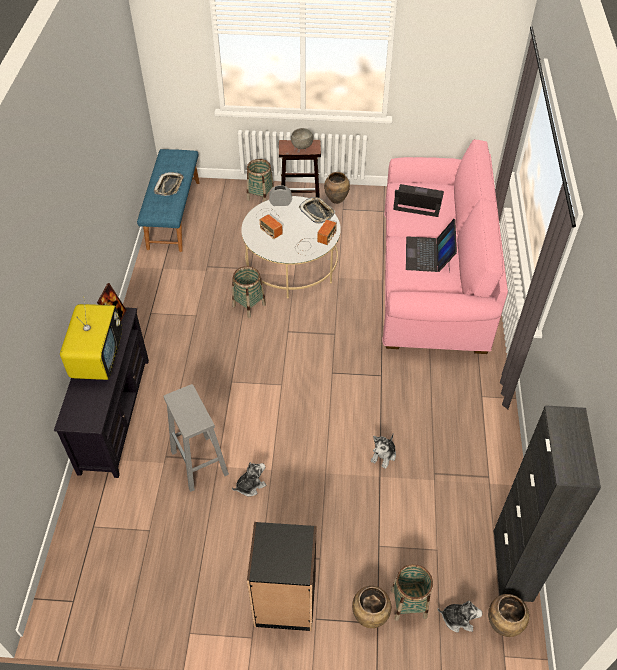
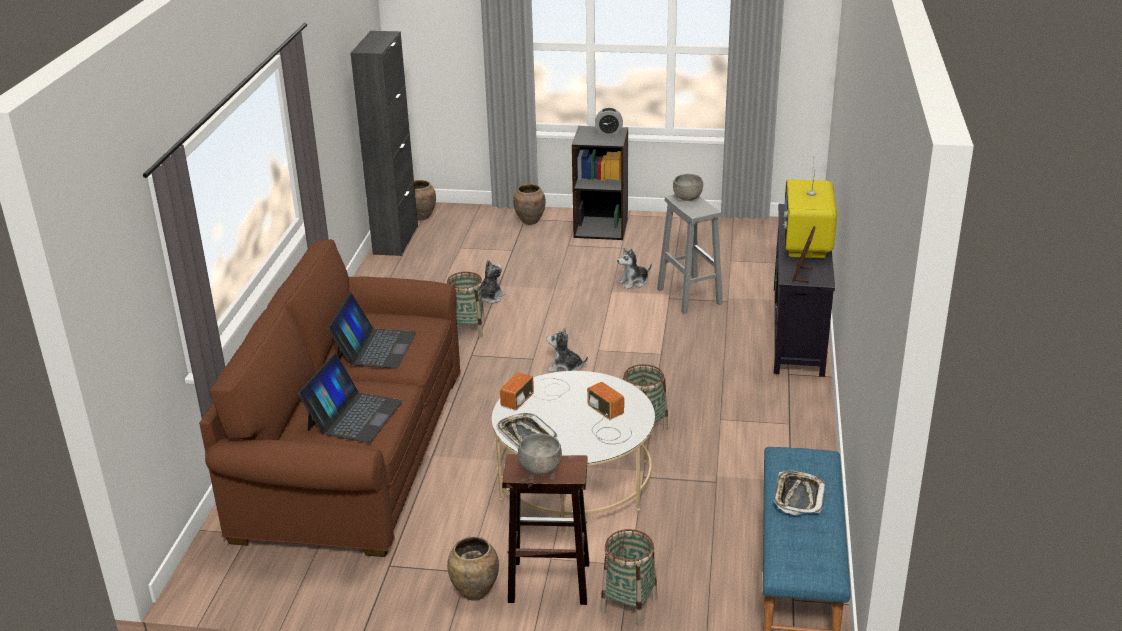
camera: 175 degrees left, 20 degrees down
(192, 420) = (687, 198): none -> grey bowl
(280, 203) = (588, 451): alarm clock -> alarm clock (609, 132)
(408, 603) = (495, 226): basket -> basket (468, 329)
(418, 201) = (354, 415): laptop -> laptop turned 90 degrees counterclockwise
(432, 279) = (354, 454): pink sofa -> brown sofa
(458, 619) = (457, 219): plush toy -> plush toy (565, 368)

